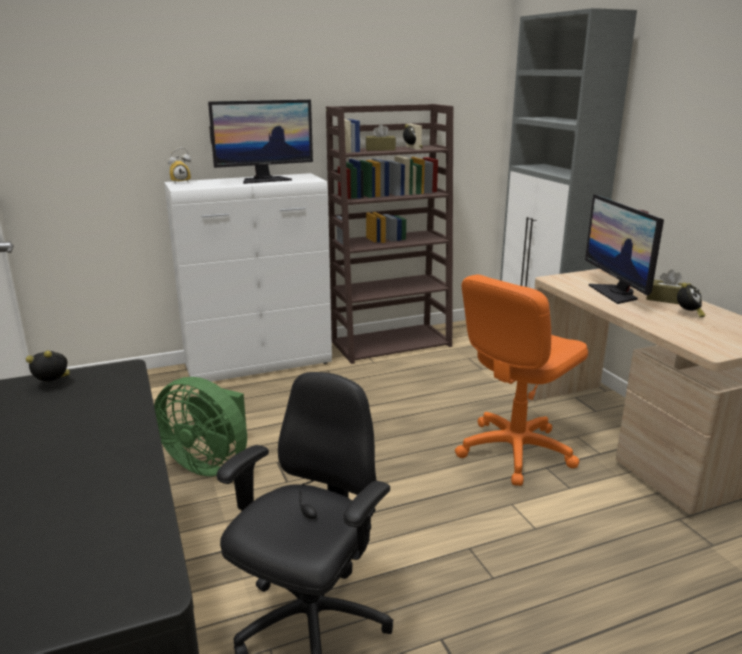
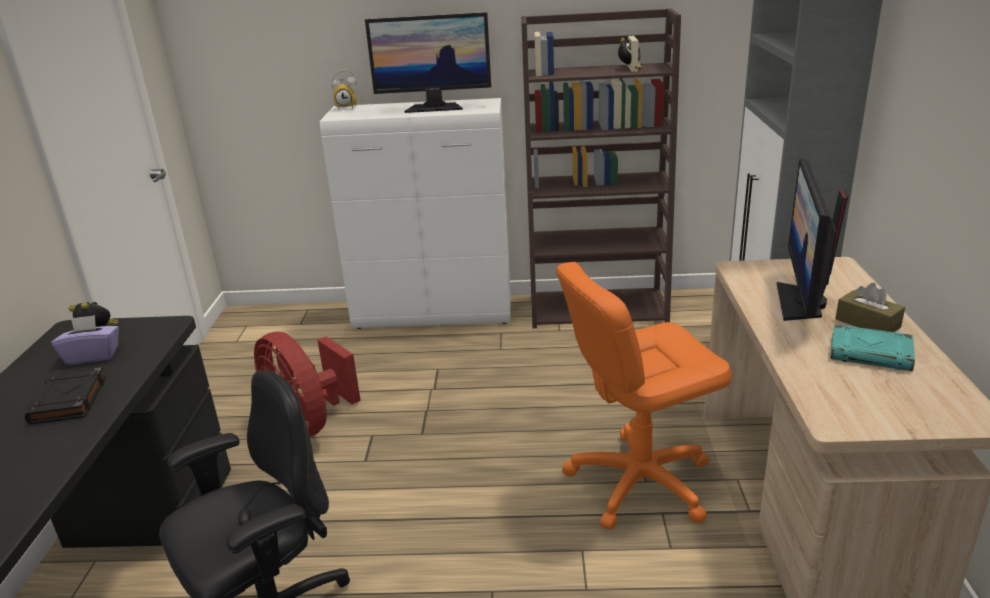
camera: 25 degrees right, 5 degrees up
(70, 401) = (93, 355): none -> purple tissue box
(91, 438) = (69, 401): none -> black book
(210, 463) = (309, 422): green fan -> red fan
(380, 149) = (585, 70): brown tissue box -> none
(688, 314) = (871, 353): alarm clock -> turquoise book

